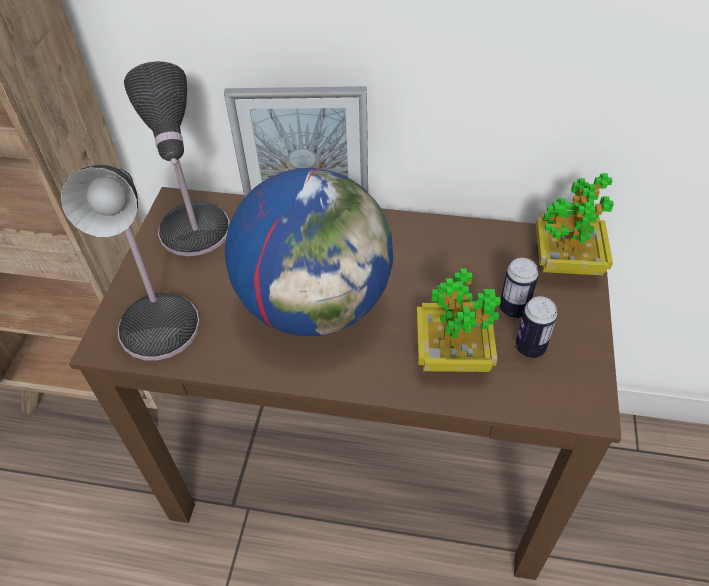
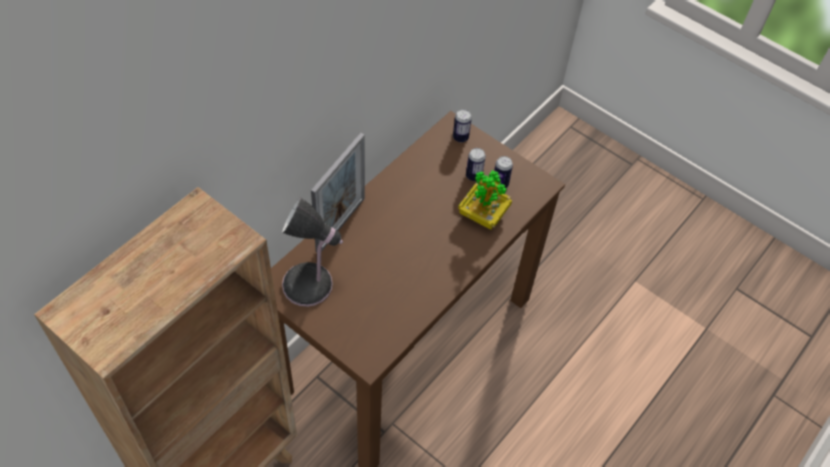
camera: 65 degrees left, 5 degrees up
(160, 322) = (372, 329): table lamp -> none
(316, 304) = (411, 253): globe -> none
(566, 262) = (460, 137): potted plant -> can

